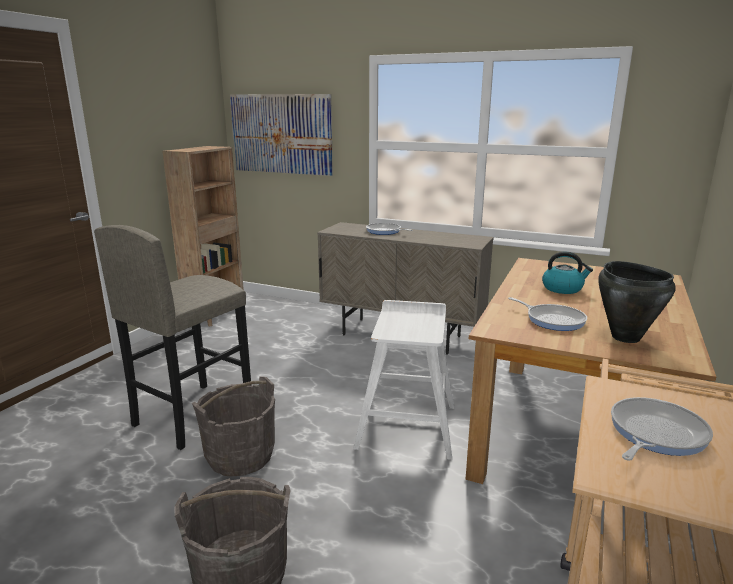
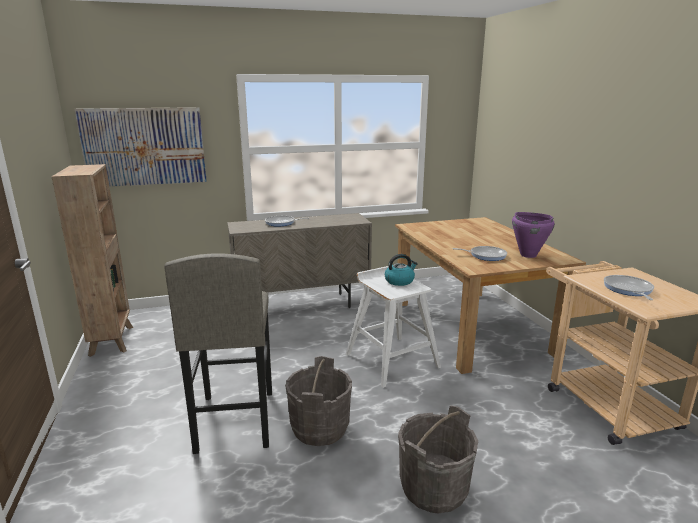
camera: 40 degrees left, 0 degrees up
(563, 288) = (455, 237): kettle -> kettle (399, 281)
(625, 337) = (528, 255): black cooking pot -> purple cooking pot

